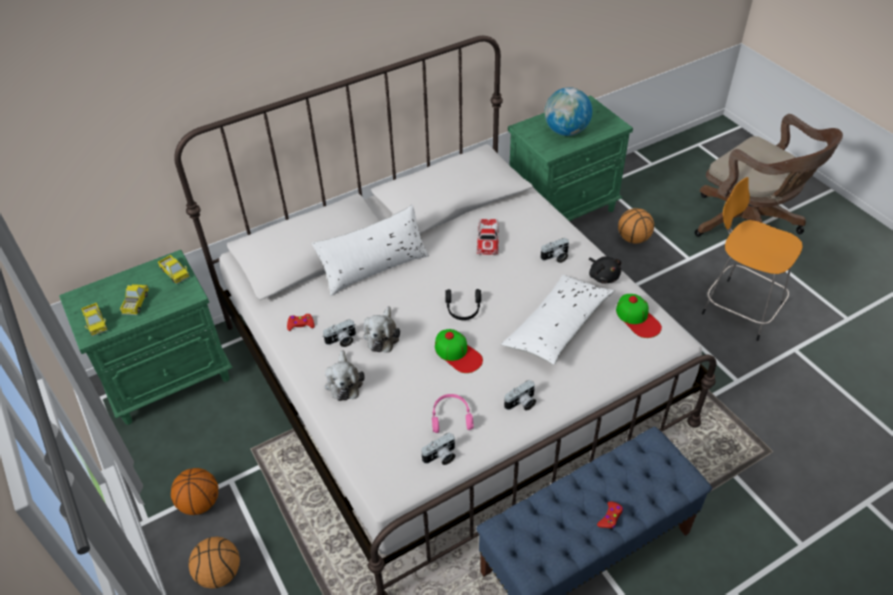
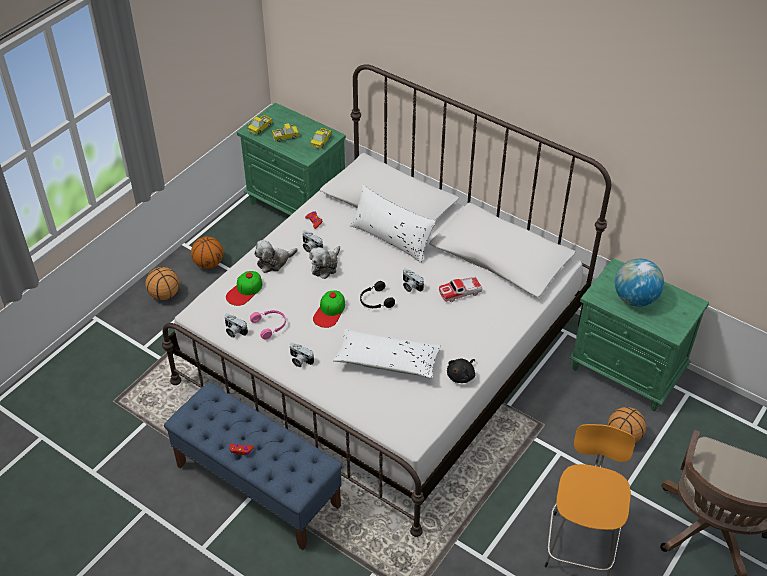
camera: 65 degrees right, 0 degrees up
(382, 336) = (325, 266): plush toy -> plush toy turned 45 degrees counterclockwise
(555, 257) = (466, 339): camera -> camera (410, 286)
(638, 318) = (424, 409): cap -> cap (244, 291)

